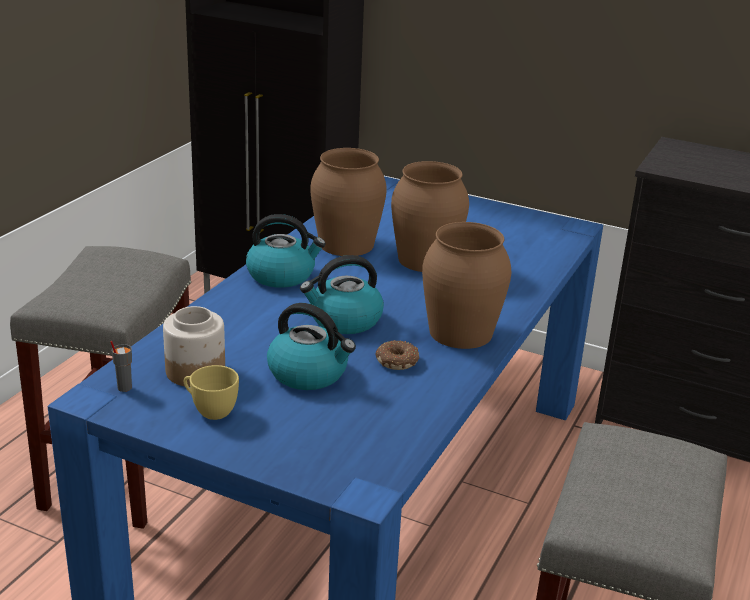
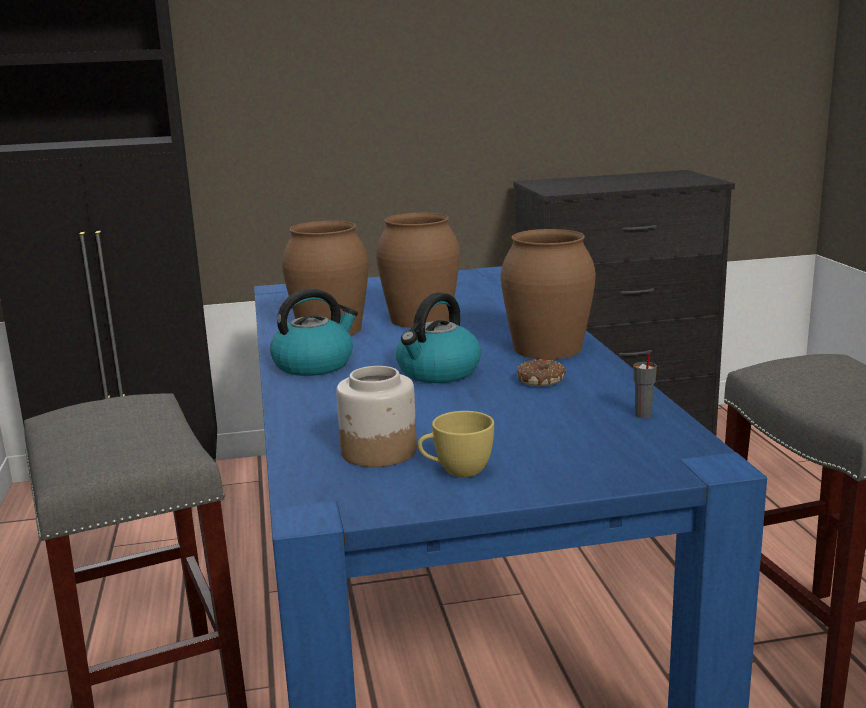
camera: 35 degrees left, 10 degrees down
(124, 388) = (332, 490): grey cup -> grey cup (643, 415)
(309, 373) = (487, 413): kettle -> none

